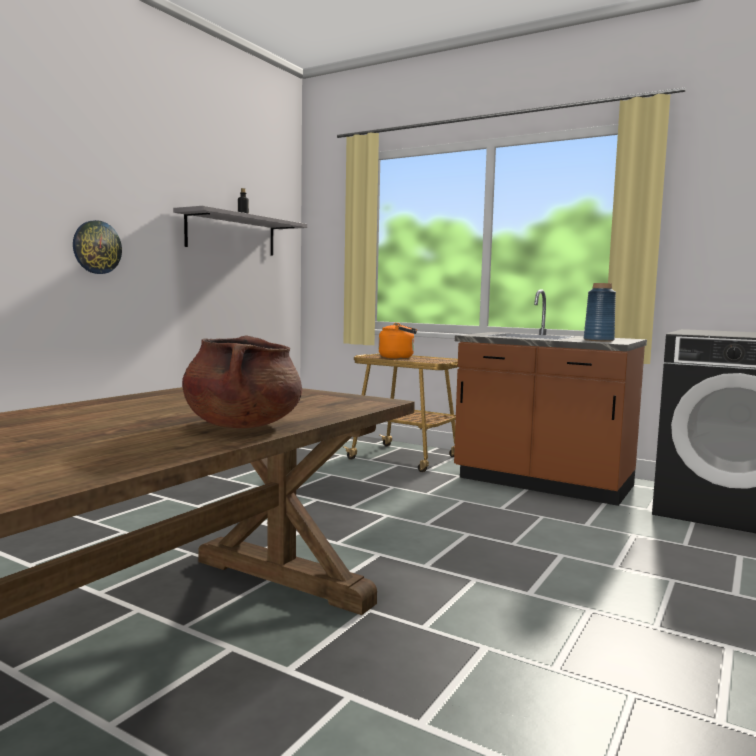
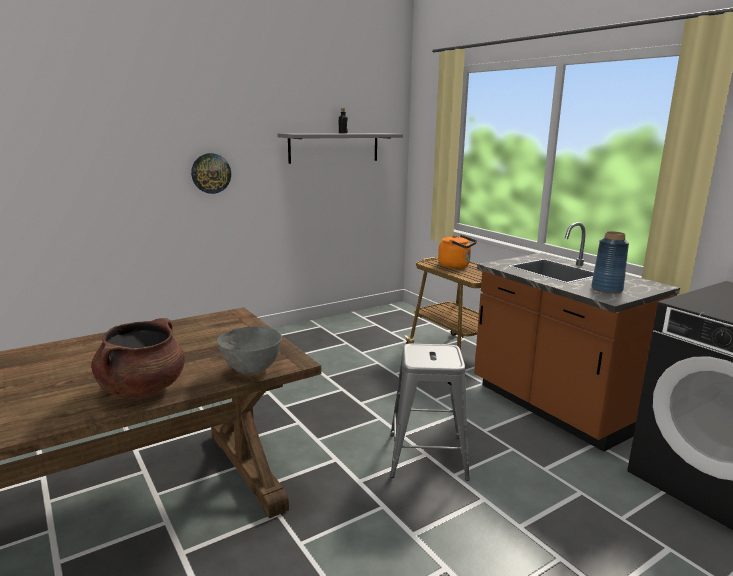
camera: 25 degrees right, 10 degrees up
(346, 407) = (252, 369): none -> grey bowl
(470, 535) = (426, 456): none -> grey stool

